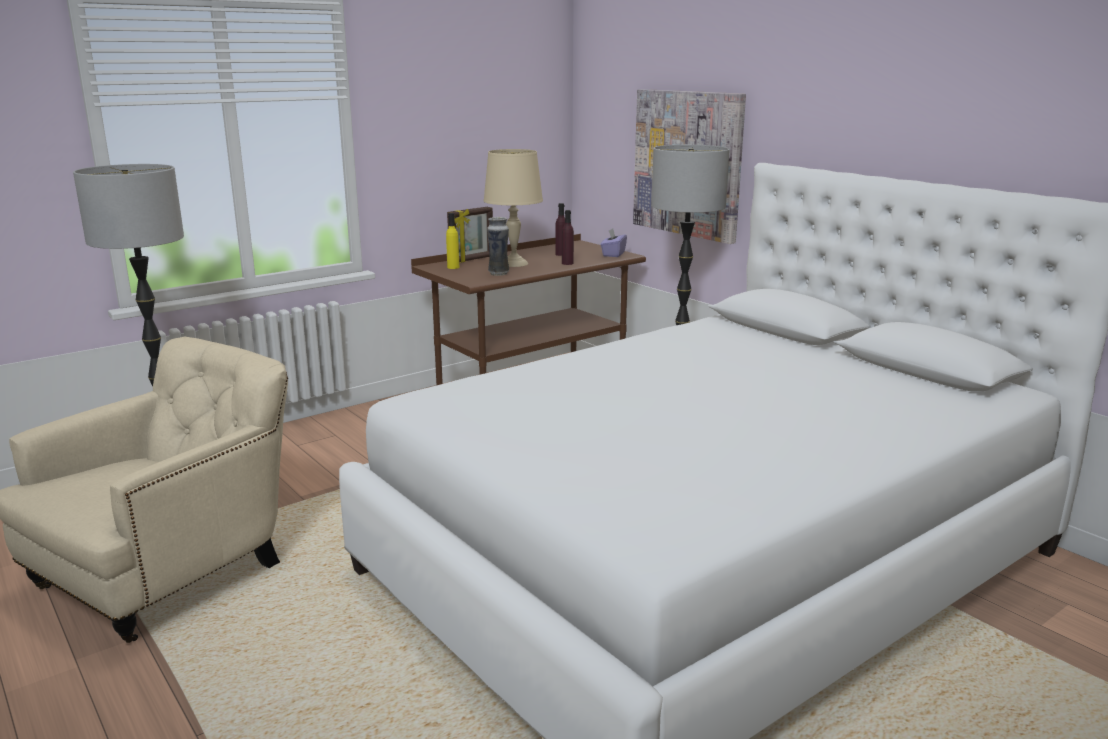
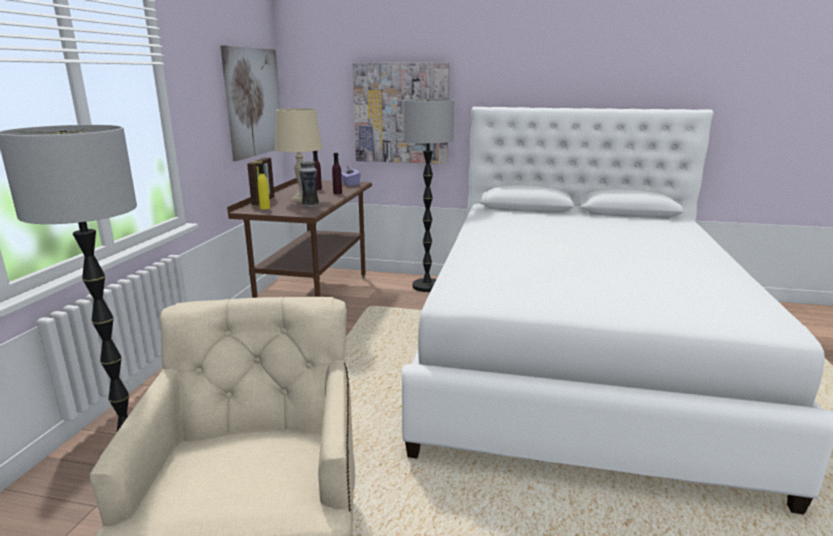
camera: 40 degrees left, 0 degrees up
(509, 137) = (253, 102): none -> picture

